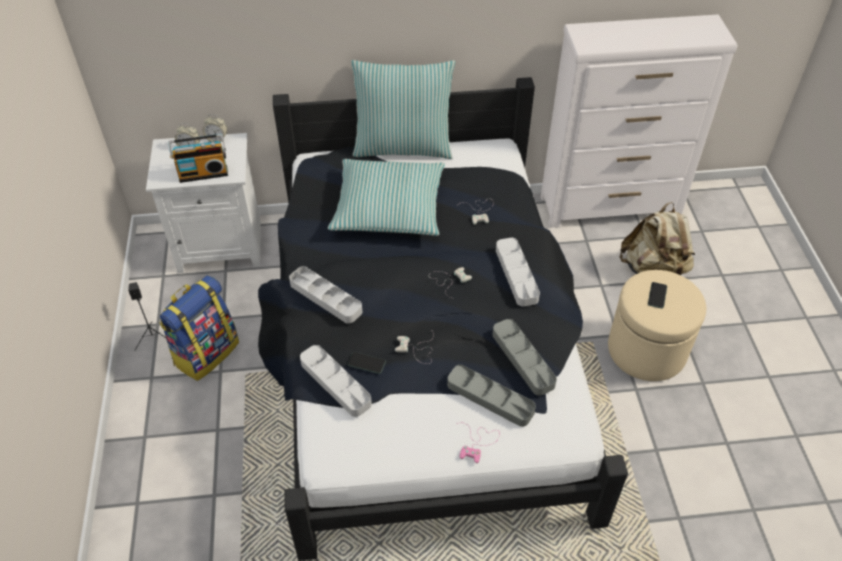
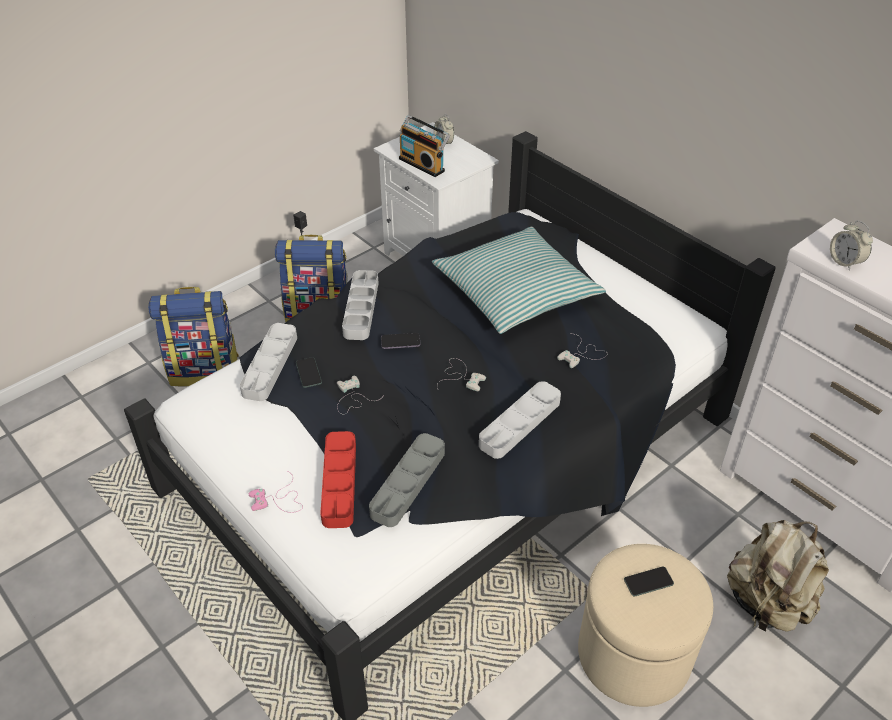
camera: 55 degrees right, 5 degrees down
(190, 463) = (205, 370): none -> backpack
(217, 139) = (471, 150): alarm clock -> alarm clock (845, 262)
(385, 293) = (400, 342): none -> phone
(403, 147) = (612, 262): pillow -> none
(490, 398) = (339, 482): grey tray -> red tray

